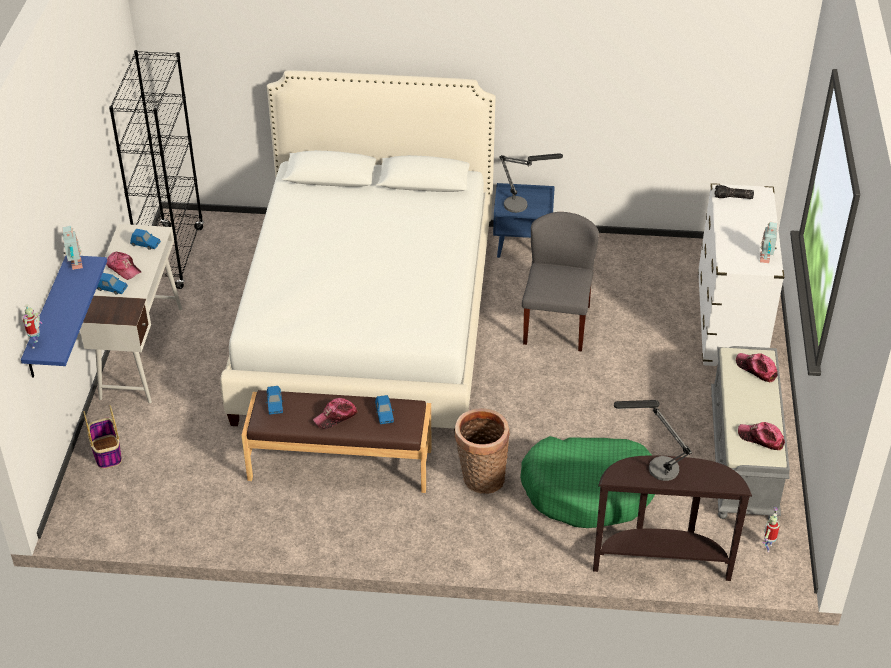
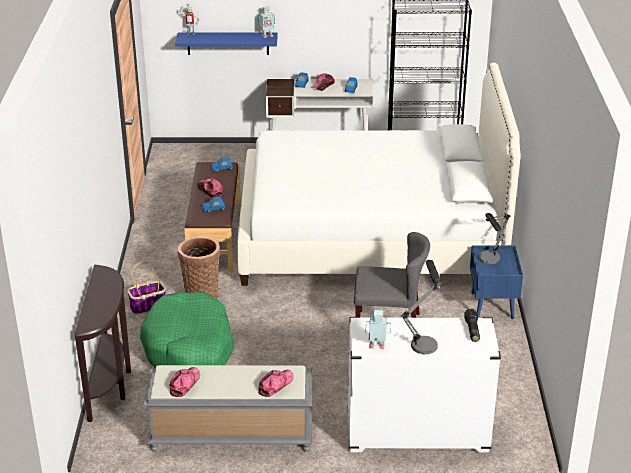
camera: 85 degrees right, 10 degrees down
(106, 452) = (223, 153): basket -> basket (148, 306)
(654, 468) = (107, 287): table lamp -> table lamp (424, 341)
(767, 547) = (122, 445): toy robot -> none

